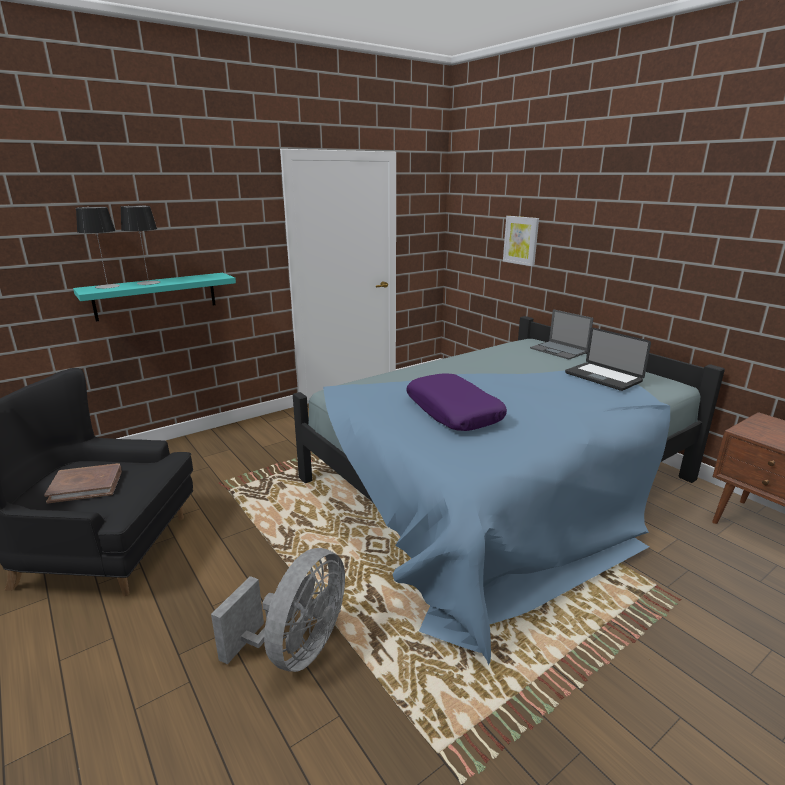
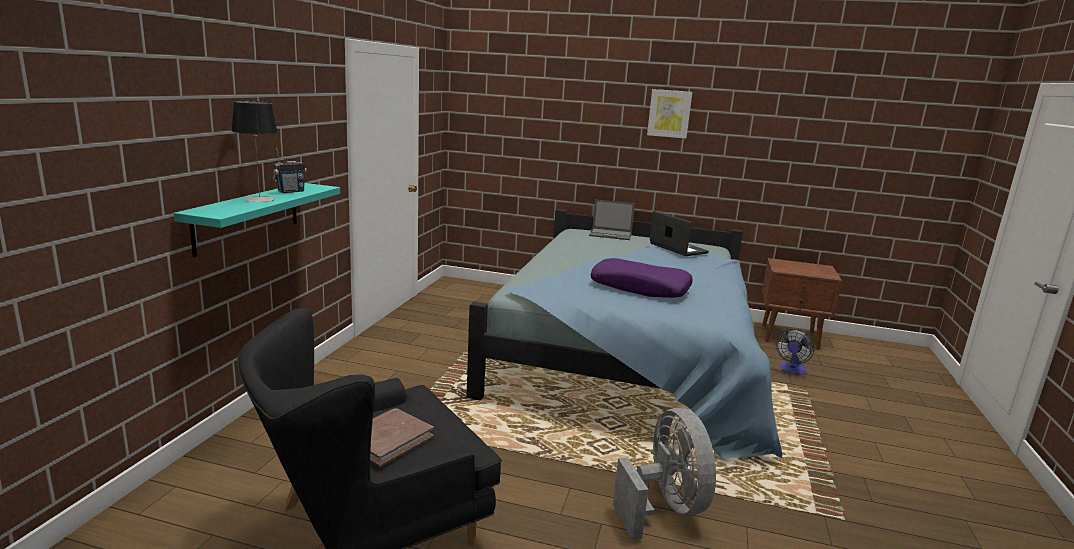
camera: 40 degrees left, 5 degrees down
(107, 286) = (220, 207): table lamp -> none
(188, 278) = (290, 191): none -> radio
(521, 240) = (546, 139): picture -> picture (669, 113)
(603, 377) = (678, 248): laptop -> laptop turned 135 degrees counterclockwise
(697, 570) = (792, 370): none -> fan

